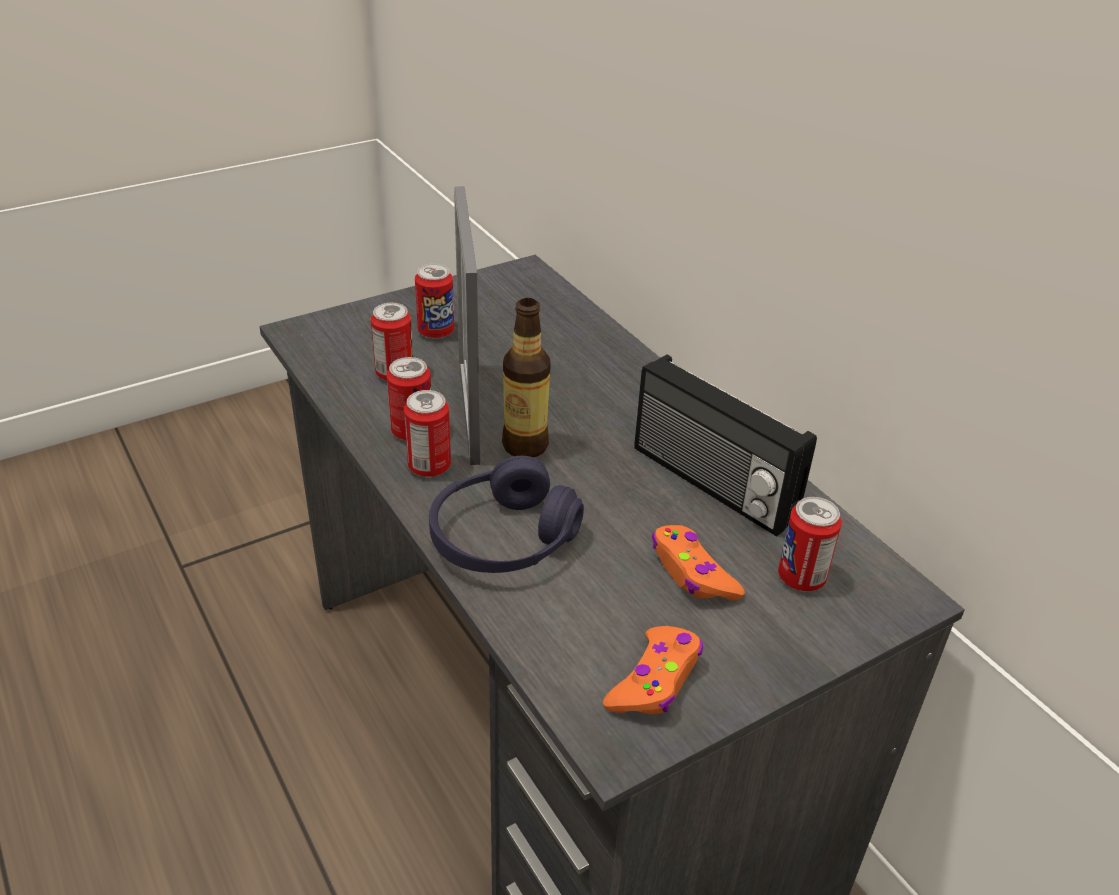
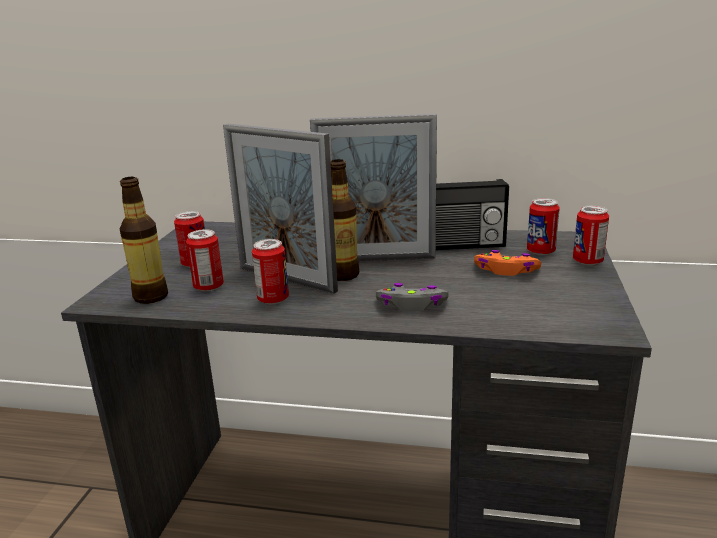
camera: 45 degrees left, 15 degrees down
(337, 353) = (151, 297): none -> bottle
(429, 467) = (314, 305): can -> can (587, 261)
(503, 539) = (412, 305): purple headphones -> grey game controller
(599, 447) = (377, 259): none -> picture frame
(655, 681) = (575, 305): orange game controller -> none

